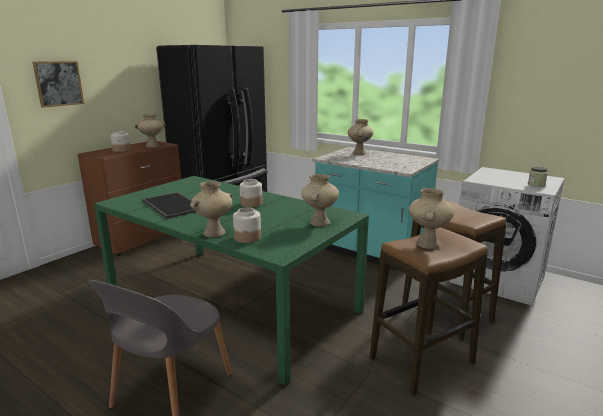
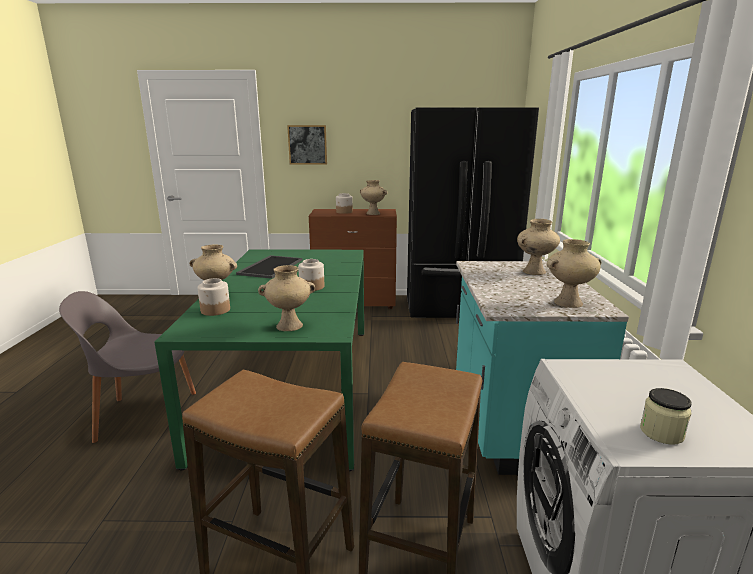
camera: 55 degrees right, 0 degrees up
(427, 243) = (264, 396): beige vase -> beige vase (568, 302)

